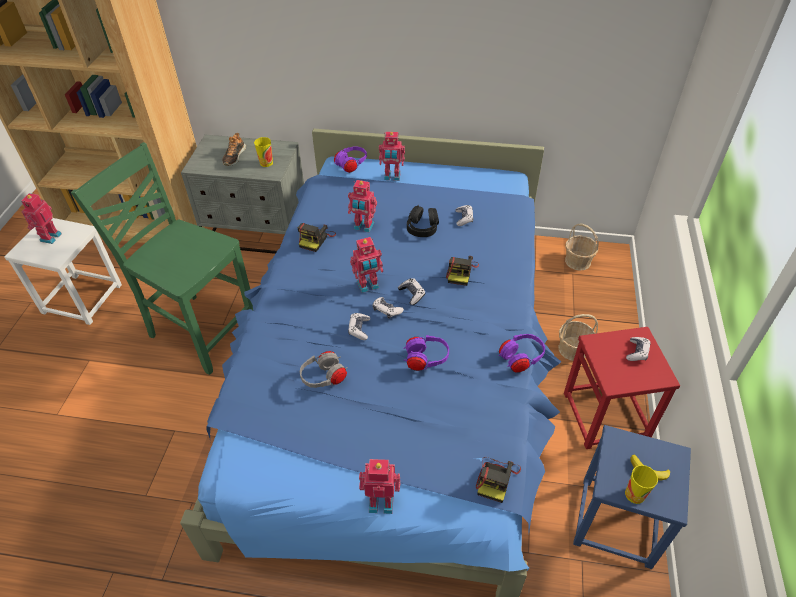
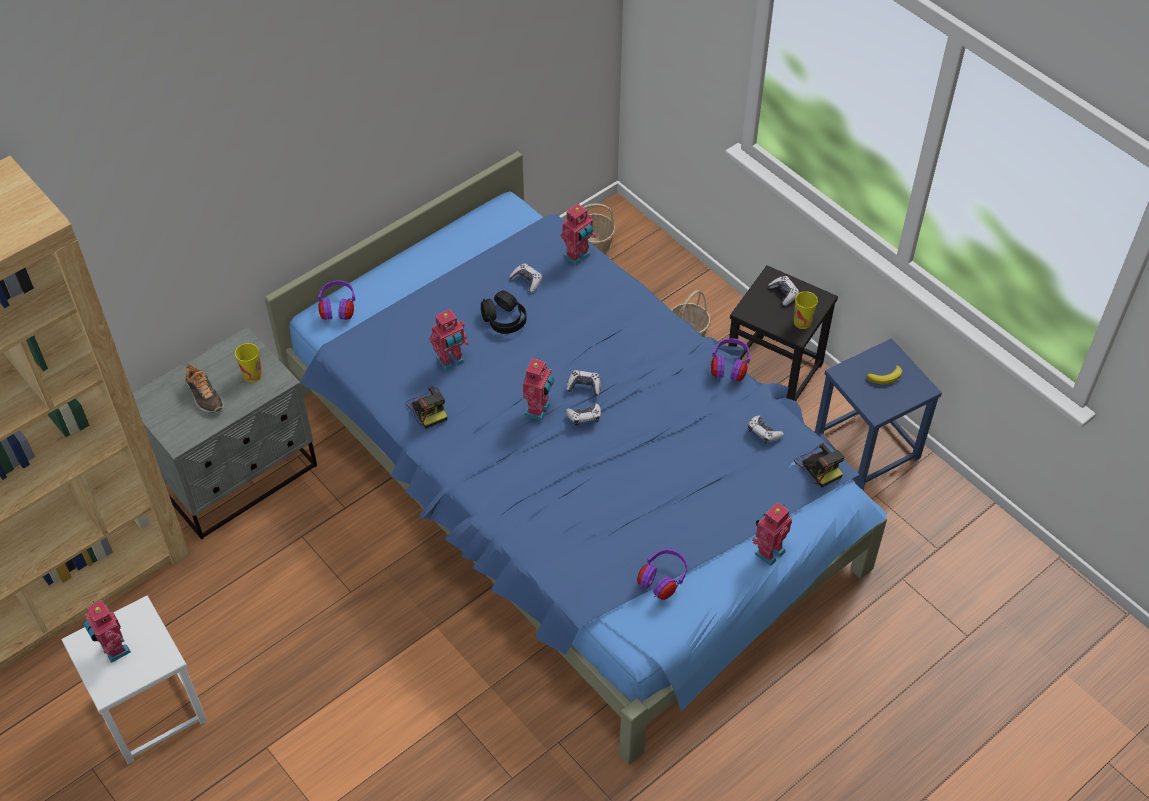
camera: 50 degrees left, 5 degrees up
(201, 330) = (337, 616): green chair -> none
(324, 378) = (615, 511): grey headphones -> none
(359, 329) = (585, 451): game controller -> game controller (763, 432)
(392, 177) = (401, 290): toy robot -> toy robot (578, 257)
(425, 360) = (668, 429): purple headphones -> purple headphones (662, 581)
(461, 272) = (593, 334): camera -> none
(606, 415) = (774, 372): red stool -> black stool
(634, 494) = (895, 401): cup -> cup (802, 322)

